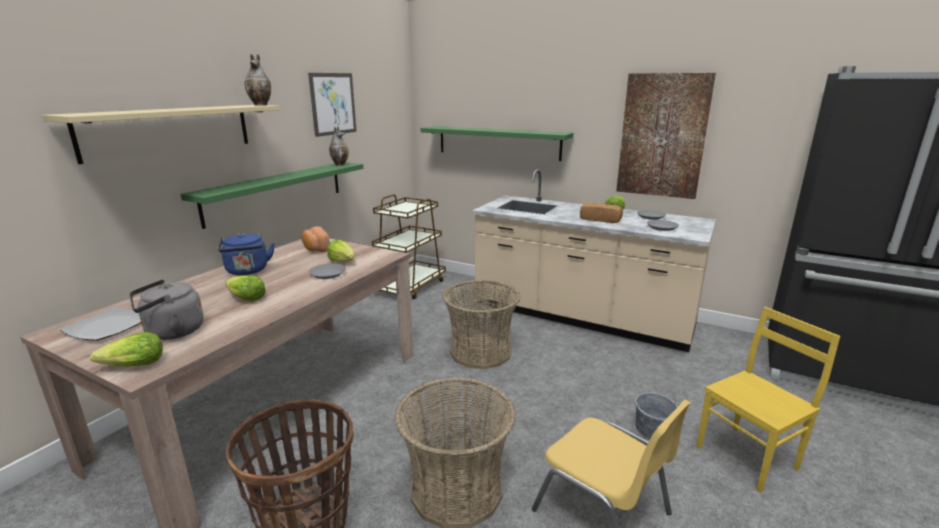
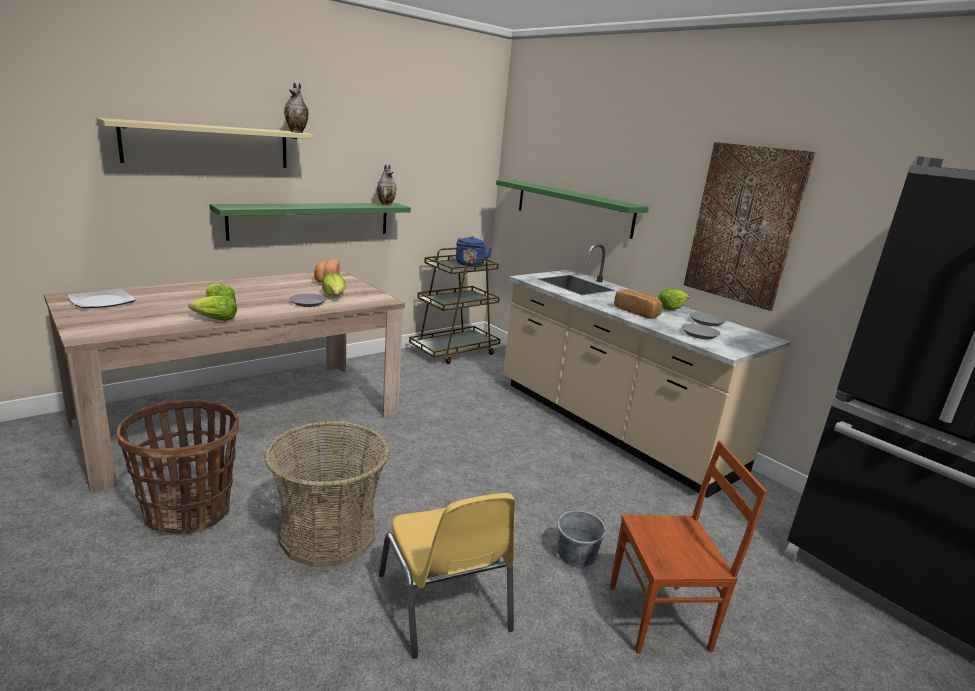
camera: 20 degrees right, 0 degrees up
(134, 366) = (86, 331): lettuce -> lettuce (215, 319)
(171, 332) = (137, 316): grey kettle -> none
(247, 271) = (248, 286): blue kettle -> blue kettle (470, 265)
(333, 104) = (393, 141): picture -> none
(481, 352) = (466, 429): basket -> none
(748, 458) = (660, 619): yellow chair -> brown chair

